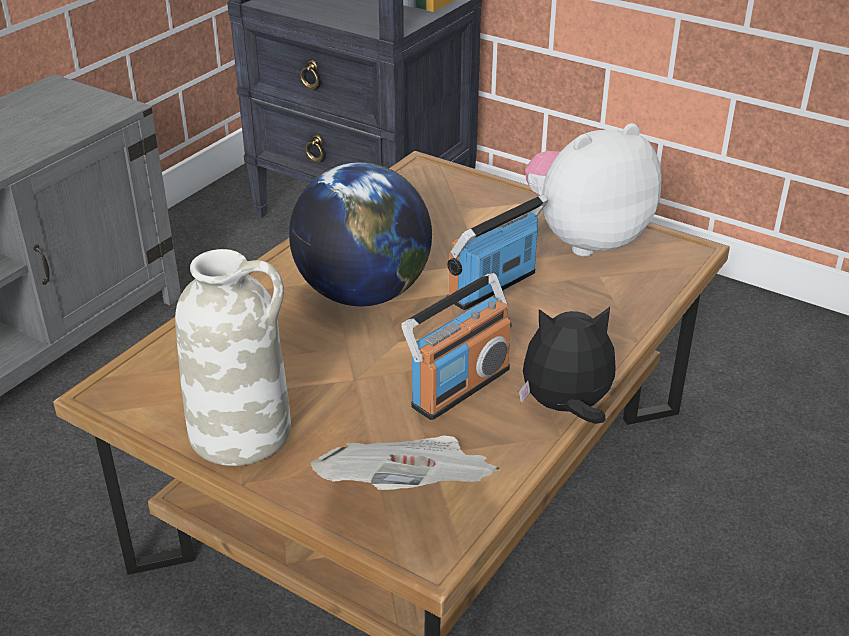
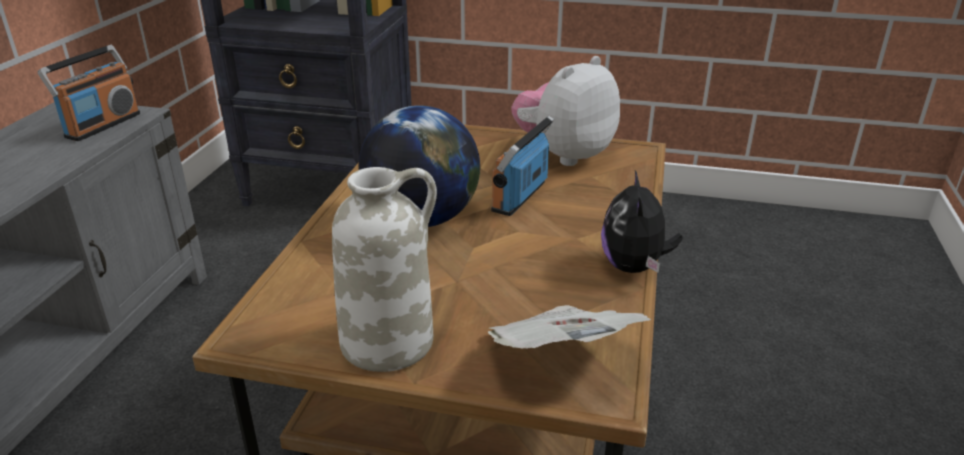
camera: 20 degrees left, 5 degrees down
(459, 387) = (544, 269): radio -> radio (102, 125)
(566, 408) = (634, 267): plush toy -> plush toy turned 60 degrees counterclockwise

